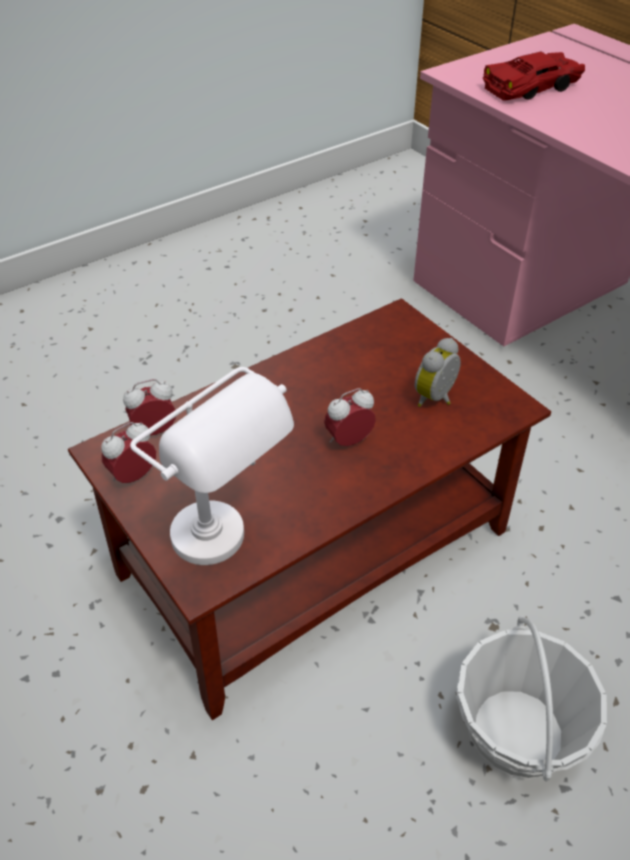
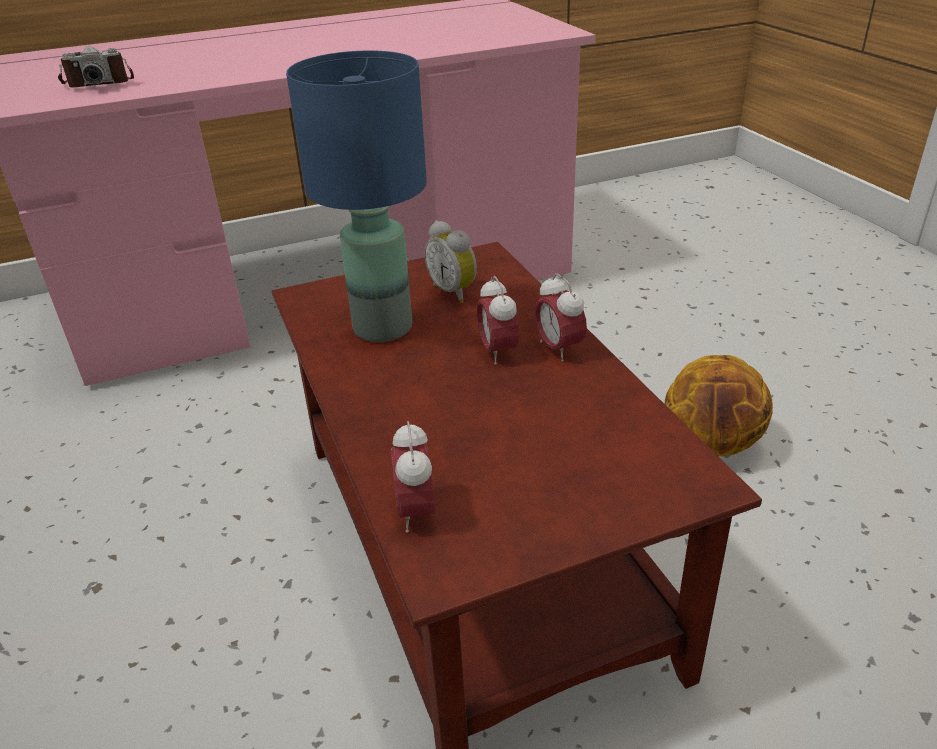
camera: 75 degrees left, 10 degrees down
(133, 476) = (504, 539): alarm clock -> alarm clock (559, 349)
(228, 547) = (649, 456): white table lamp -> none
(363, 369) = (383, 328): none -> blue table lamp
(517, 732) = (712, 444): basket -> basketball
(532, 88) = (99, 83): red toy car -> camera

